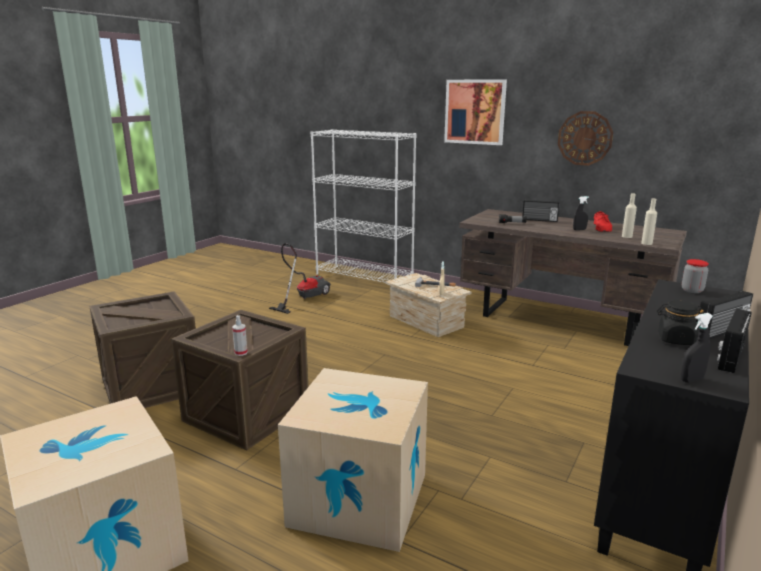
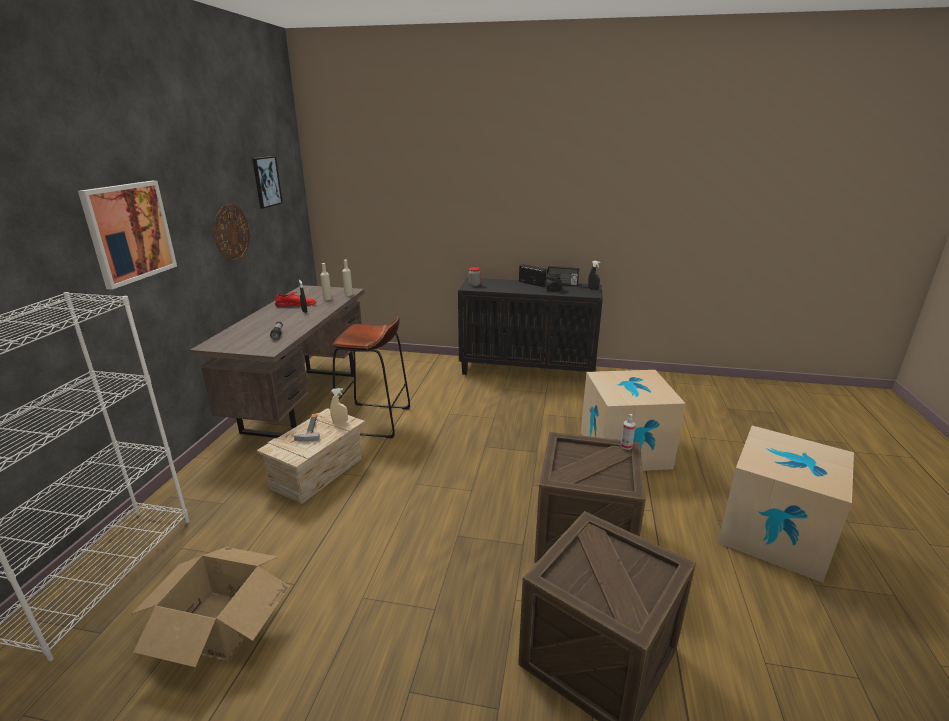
camera: 110 degrees left, 5 degrees up
(303, 298) = (219, 623): vacuum cleaner -> cardboard box
(508, 347) = (374, 420): none -> brown stool
(539, 220) = (262, 324): radio -> none
(672, 98) = (266, 181): none -> picture

